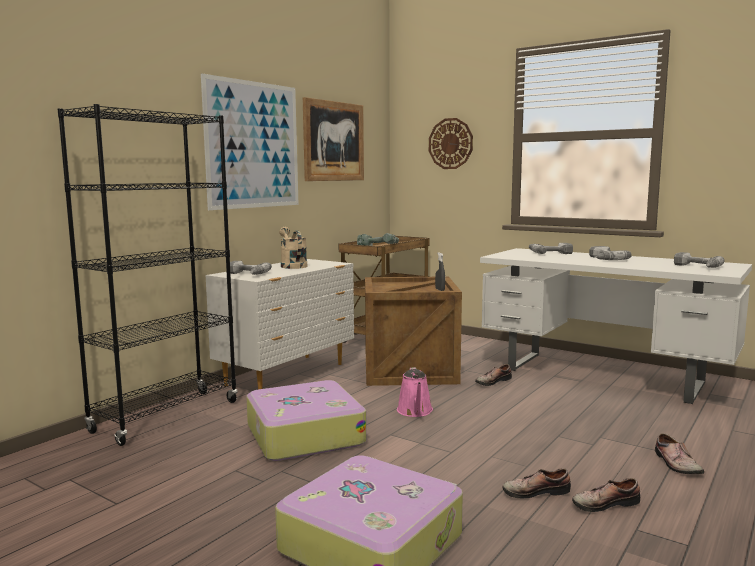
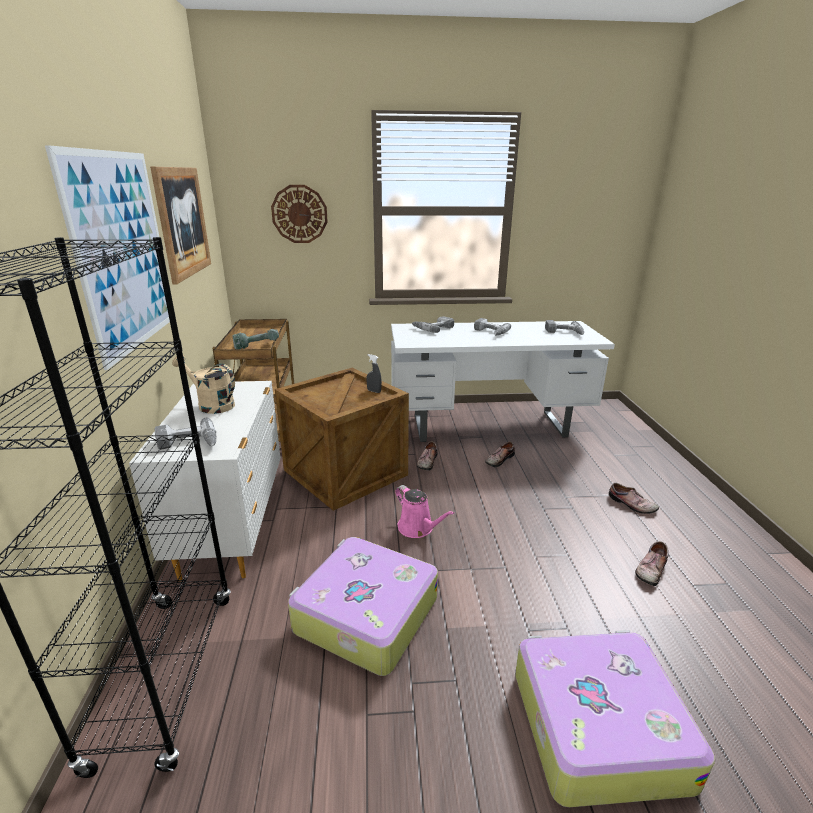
camera: 40 degrees left, 15 degrees up
(534, 491) = (605, 581): shoe -> shoe (498, 459)

